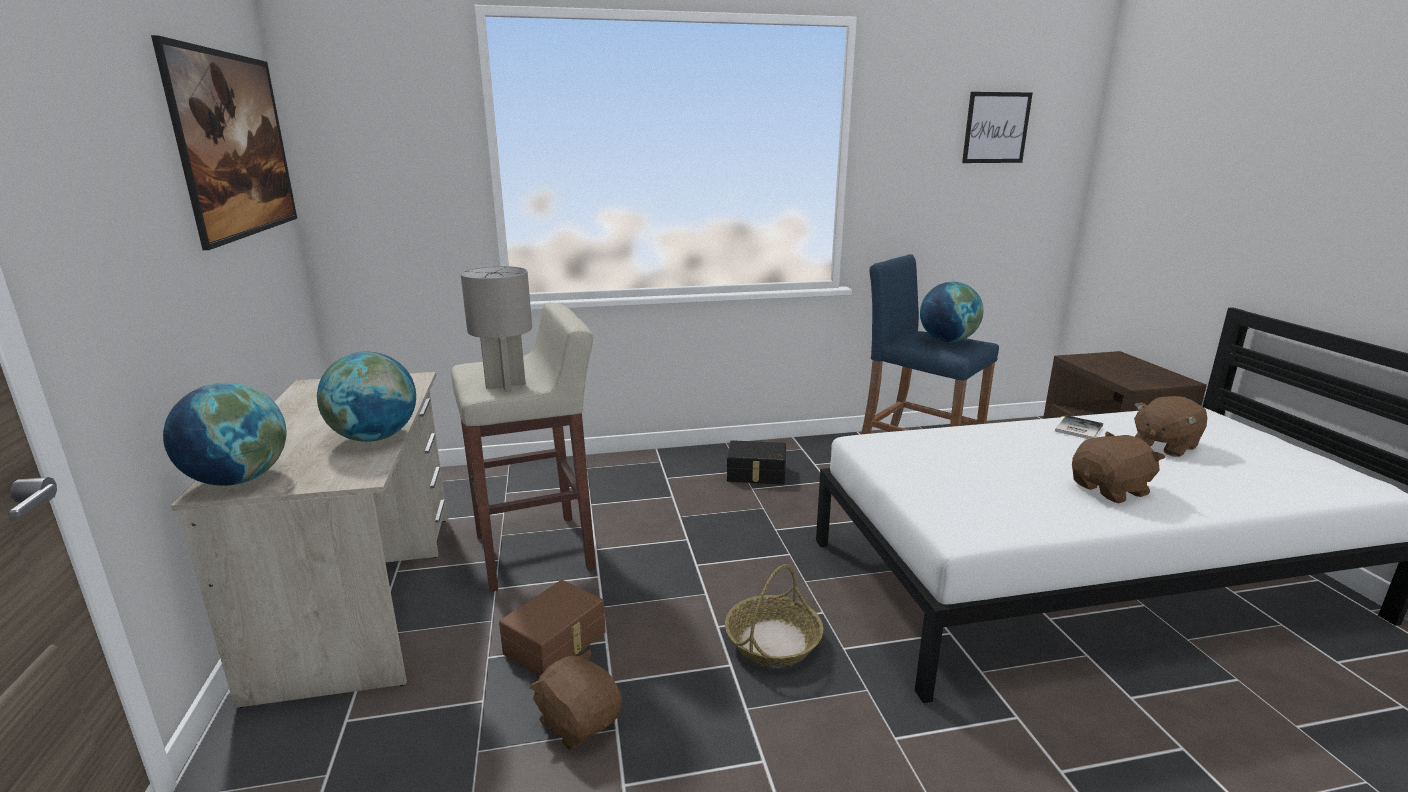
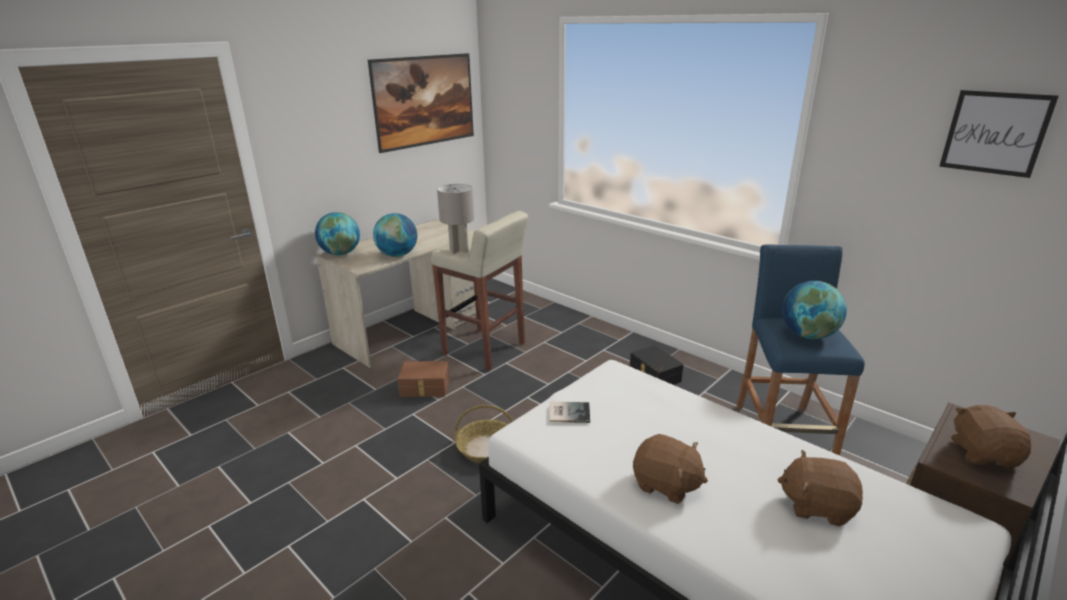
camera: 55 degrees right, 5 degrees up
(579, 722) = (382, 417): brown plush toy -> brown plush toy (983, 454)
(1076, 428) = (780, 451): book -> book (568, 412)

